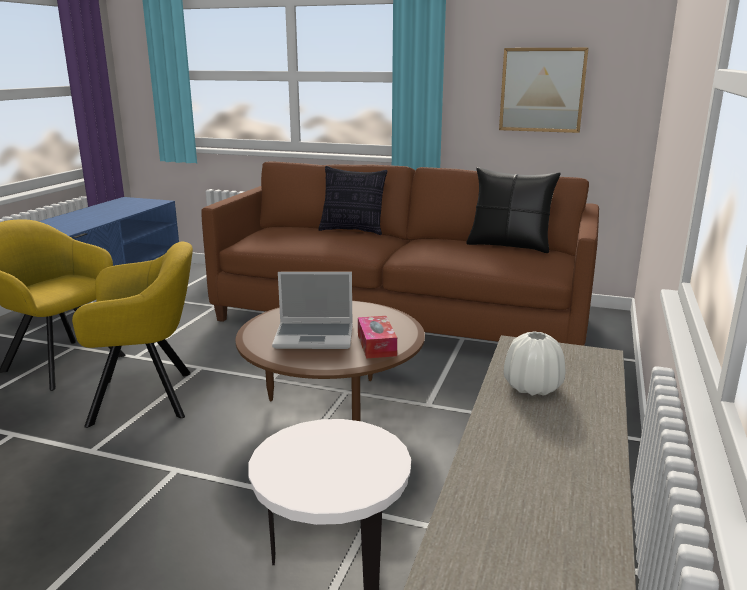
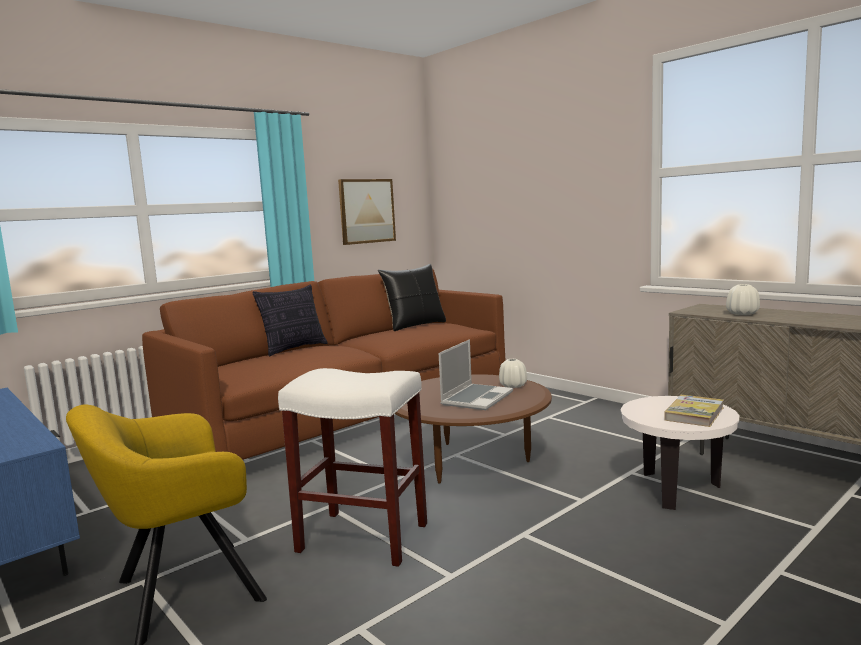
camera: 60 degrees left, 10 degrees down
(149, 397) = (365, 537): yellow armchair -> white stool
(322, 473) = (694, 414): none -> book
(376, 345) = (513, 386): tissue box -> white vase

